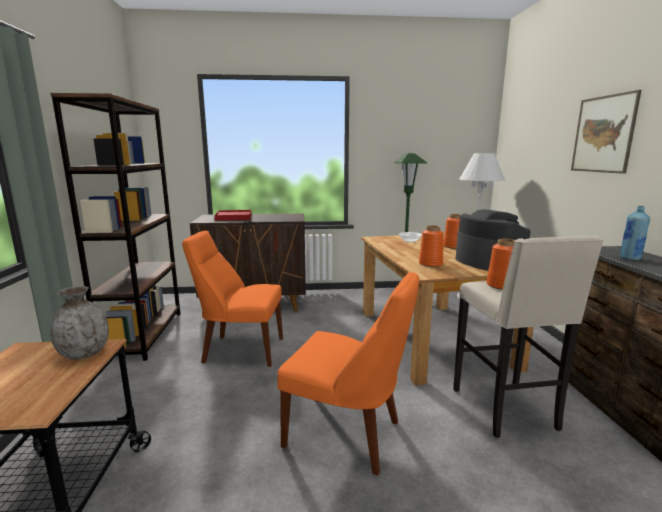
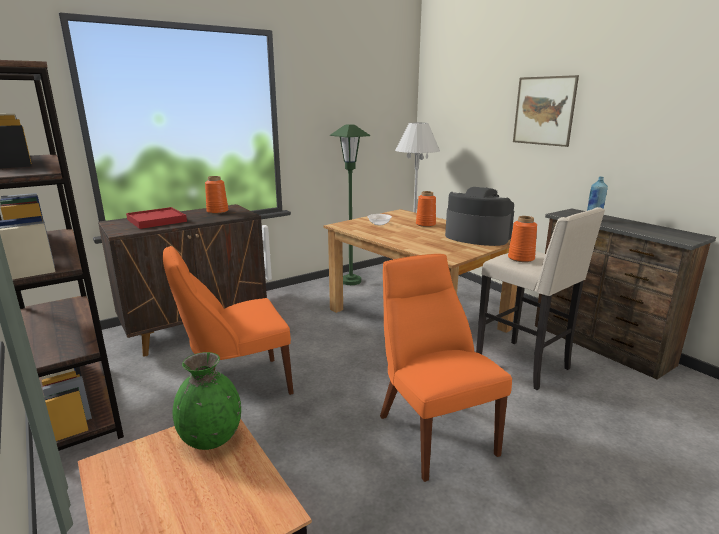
camera: 30 degrees left, 5 degrees up
(84, 354) = (211, 438): grey vase -> green vase
(348, 435) = (432, 431): orange chair -> orange chair turned 105 degrees counterclockwise
(430, 264) = (435, 247): orange vase -> orange vase (217, 211)

